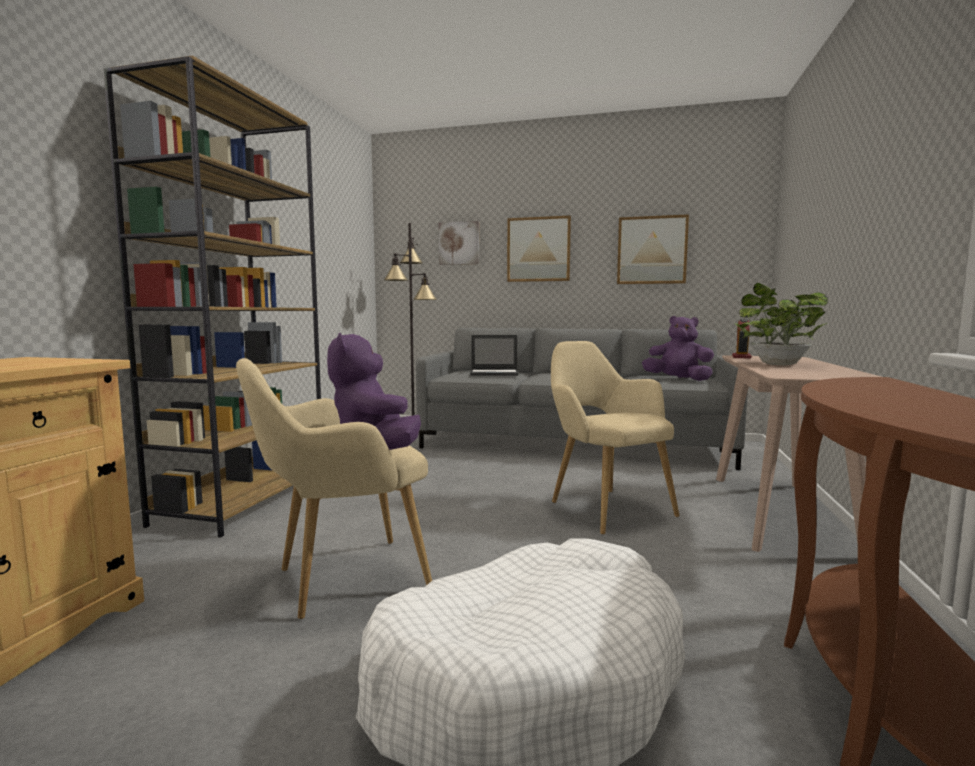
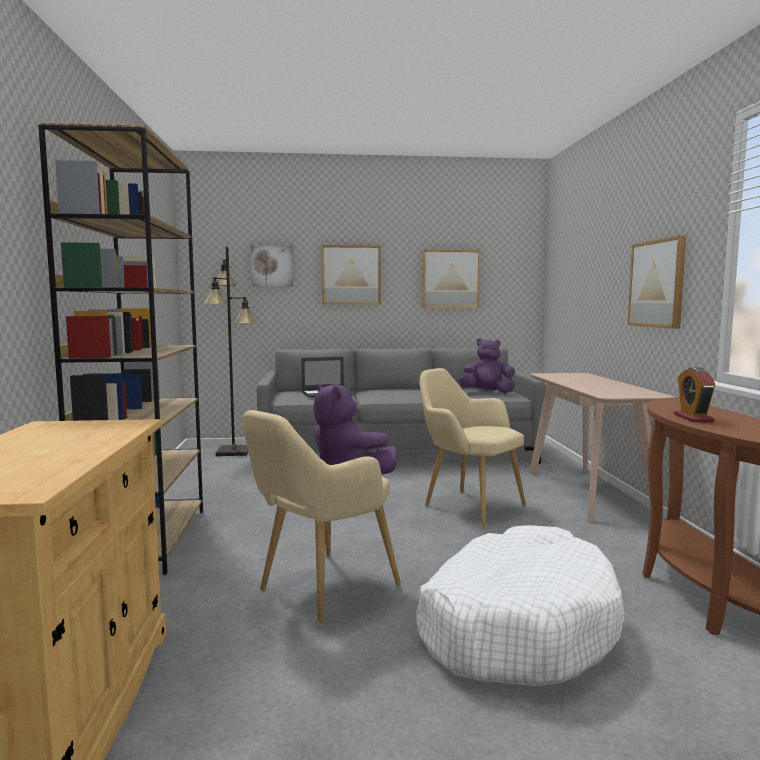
camera: 20 degrees left, 0 degrees up
(741, 357) = (547, 375): alarm clock -> alarm clock (693, 418)
(775, 364) = (582, 382): potted plant -> none
(887, 218) = (657, 283): none -> picture

